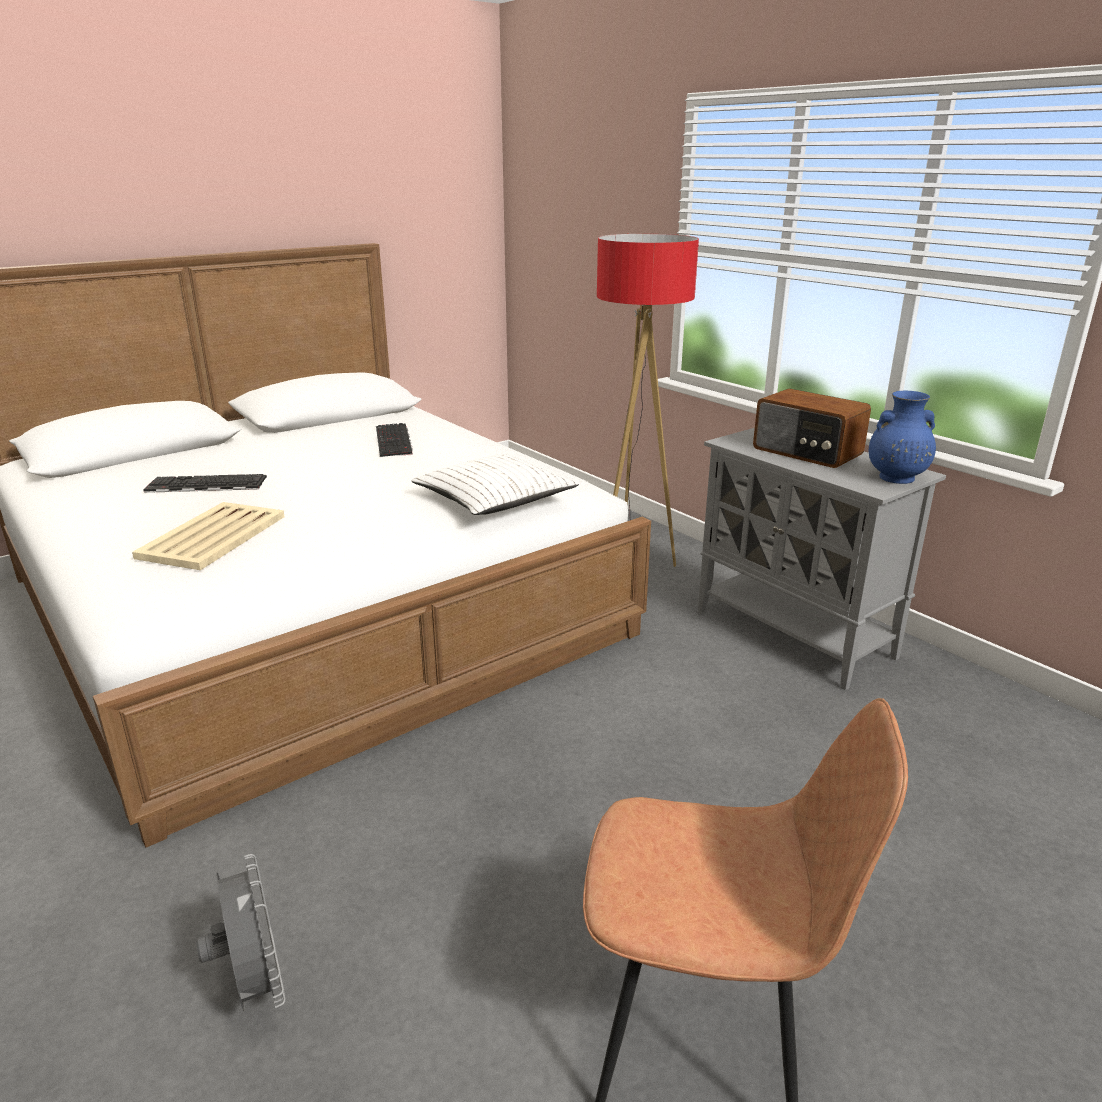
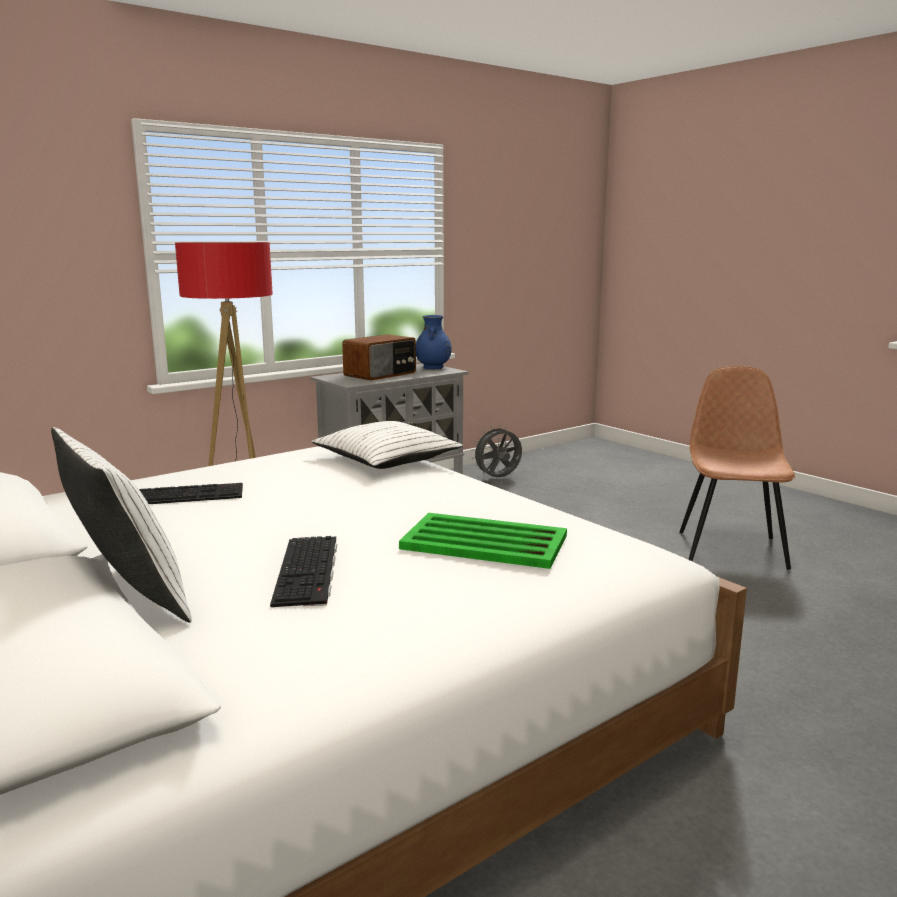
camera: 90 degrees left, 10 degrees down
(203, 450) = (128, 598): none -> white pillow
(211, 537) = (486, 542): beige tray -> green tray
(255, 985) = (801, 659): grey fan -> grey fan (498, 478)

